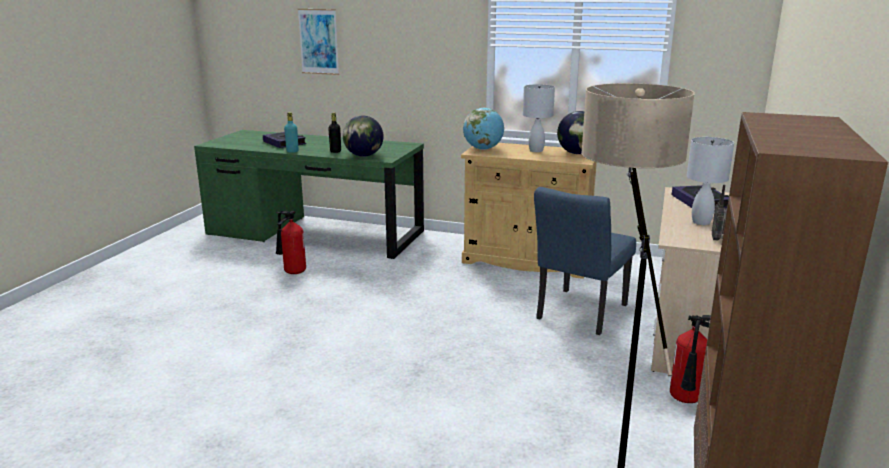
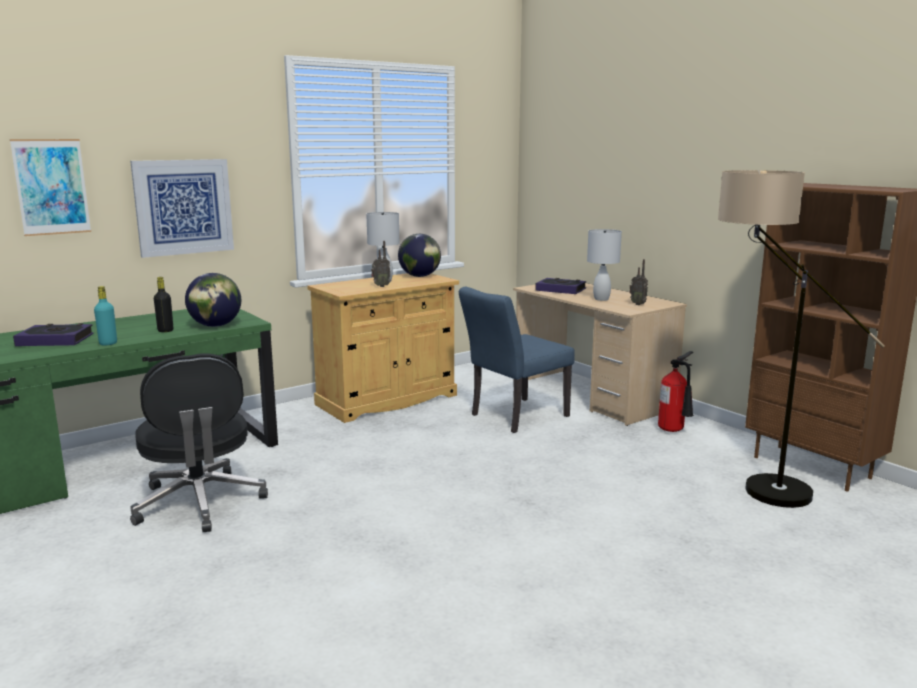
camera: 55 degrees left, 5 degrees down
(291, 272) = (199, 503): fire extinguisher -> black office chair
(399, 63) = (183, 207): none -> picture
(483, 149) = (340, 289): globe -> none
(516, 154) = (380, 286): none -> radio
(578, 314) = (513, 417): blue chair -> blue chair turned 75 degrees clockwise

